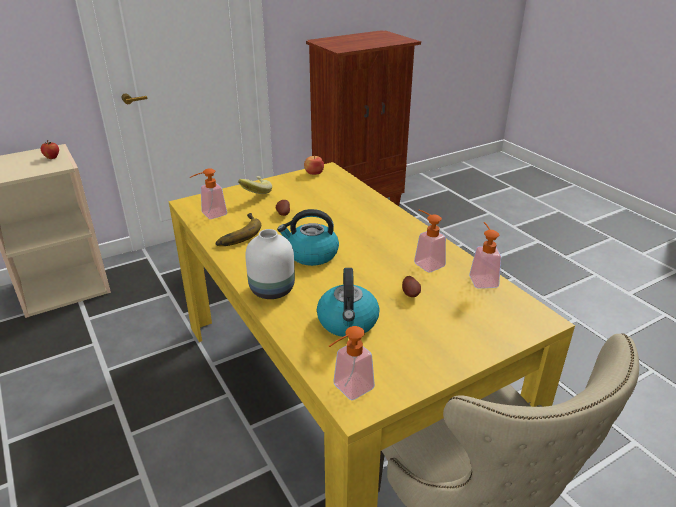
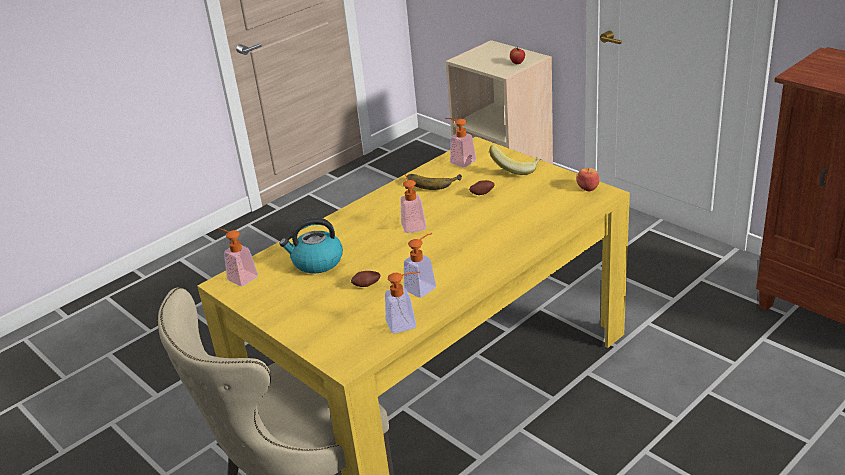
camera: 80 degrees right, 0 degrees up
(271, 289) = (351, 219): white vase -> none
(311, 254) = (412, 224): kettle -> soap dispenser

